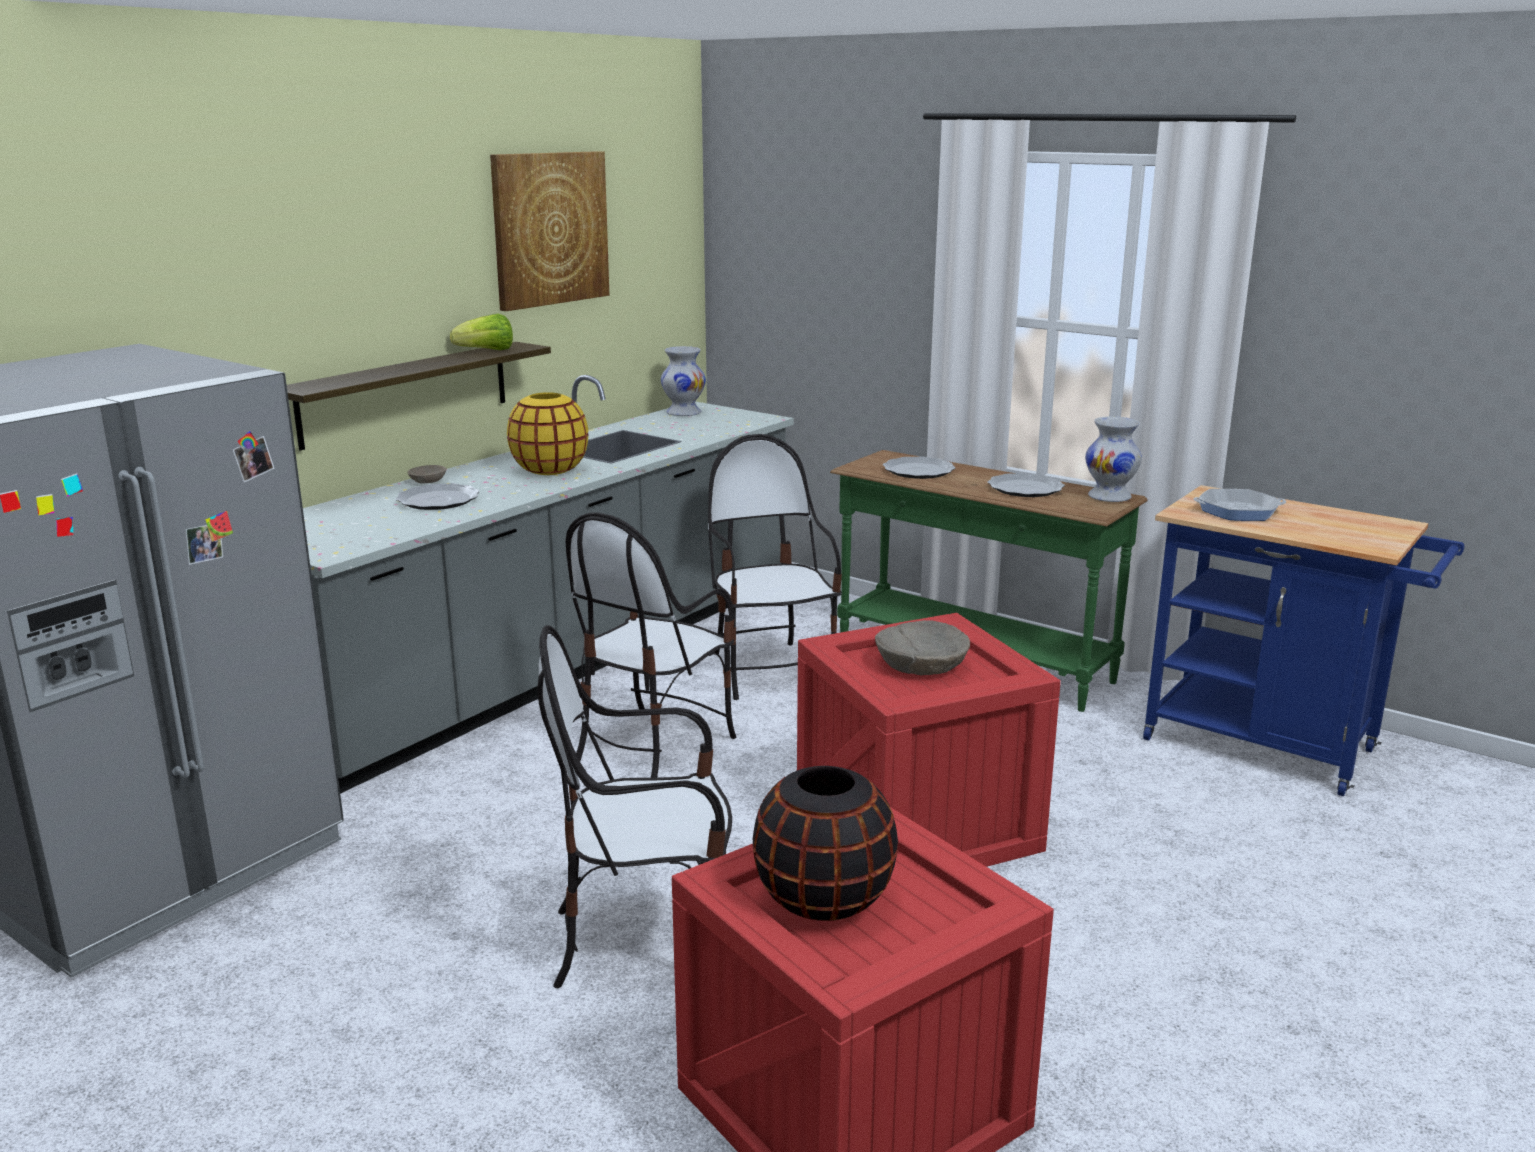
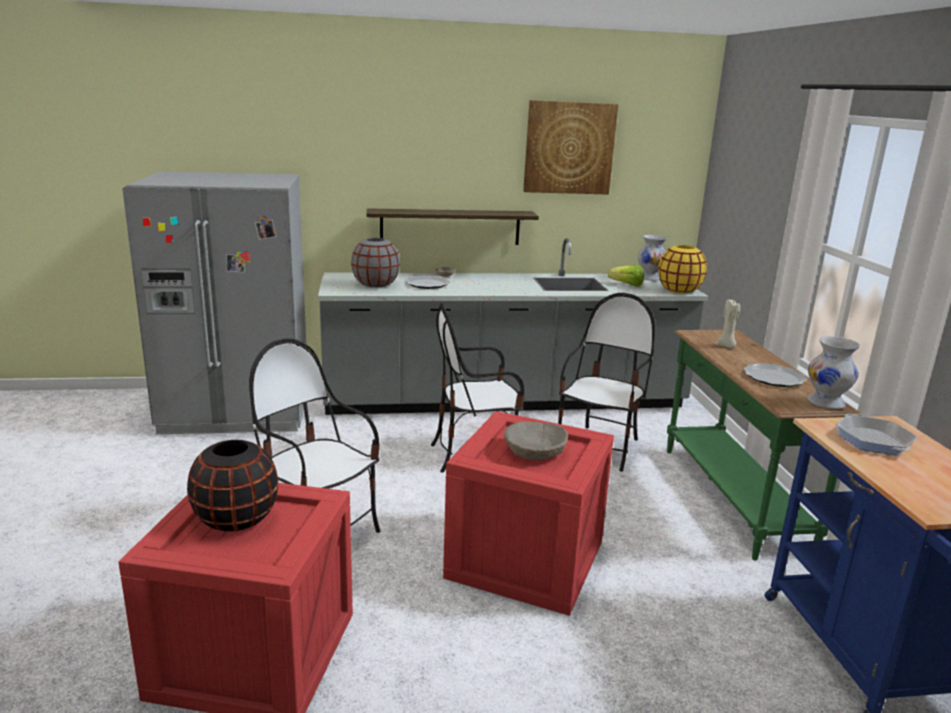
camera: 45 degrees right, 0 degrees up
(364, 524) = (376, 284): none -> grey vase
(486, 351) = (501, 212): lettuce -> lettuce (627, 285)
(550, 470) = (507, 285): yellow vase -> yellow vase (679, 290)
(918, 471) = (726, 346): plate -> beige candle
(1238, 511) = (873, 440): frying pan -> frying pan turned 150 degrees counterclockwise

